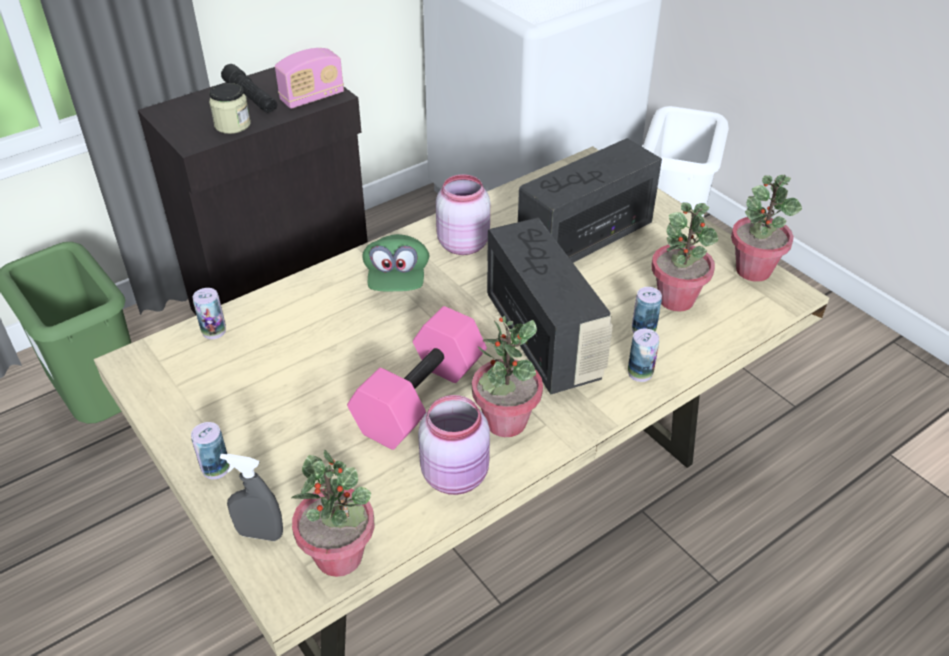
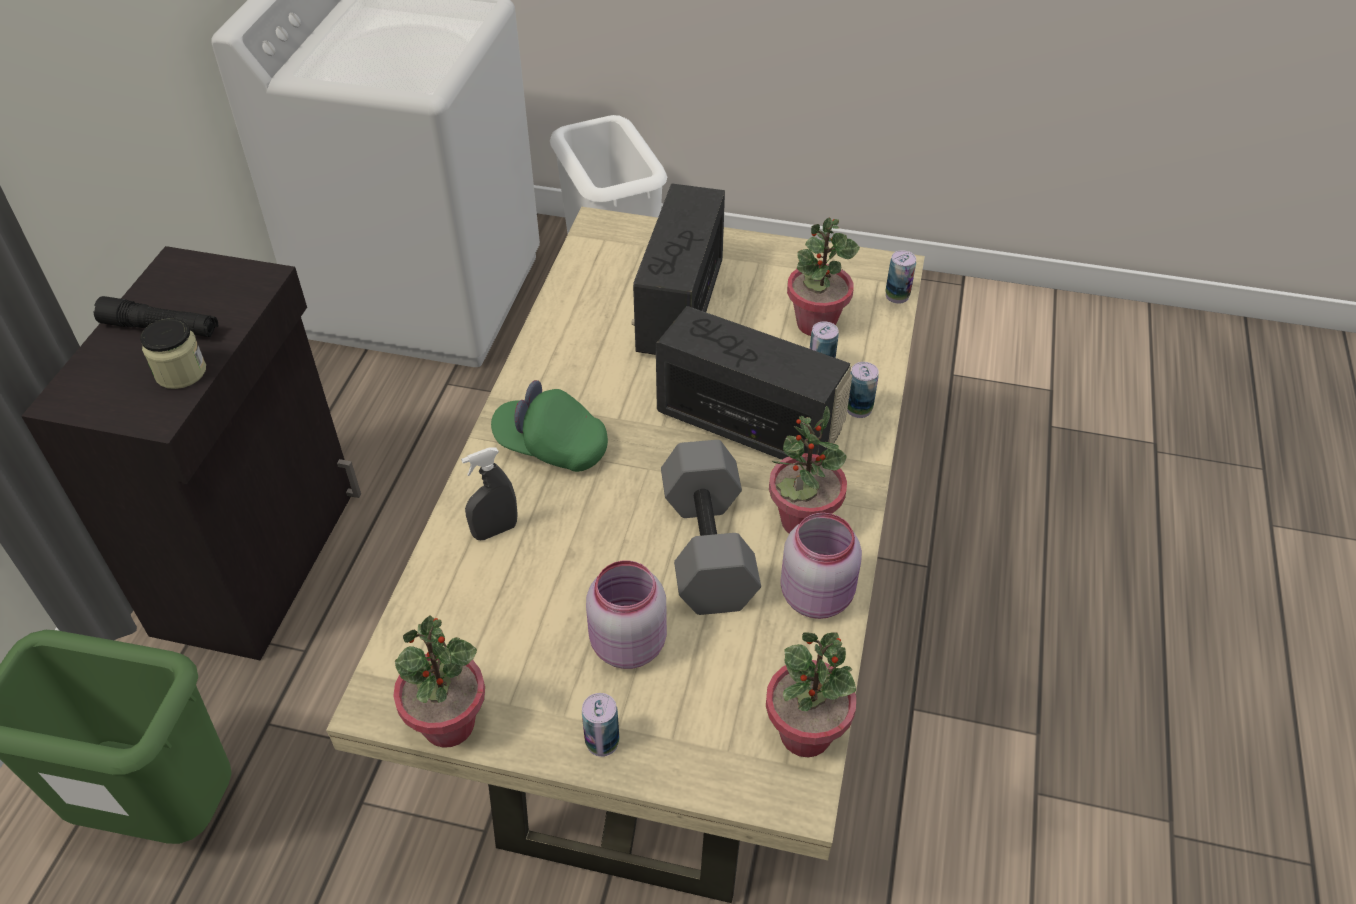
camera: 40 degrees left, 5 degrees up
(214, 331) = (427, 614): can -> can (897, 296)
(260, 534) = (716, 767): grey spray bottle -> grey spray bottle (495, 531)
(312, 98) = (240, 292): radio -> none
(397, 279) = (551, 447): green cap -> green cap turned 150 degrees clockwise
(421, 399) = (710, 549): pink dumbbell -> grey dumbbell
(461, 244) = (572, 375): pink jar -> pink jar (625, 644)
(753, 270) = (846, 262): potted plant -> potted plant (448, 724)

